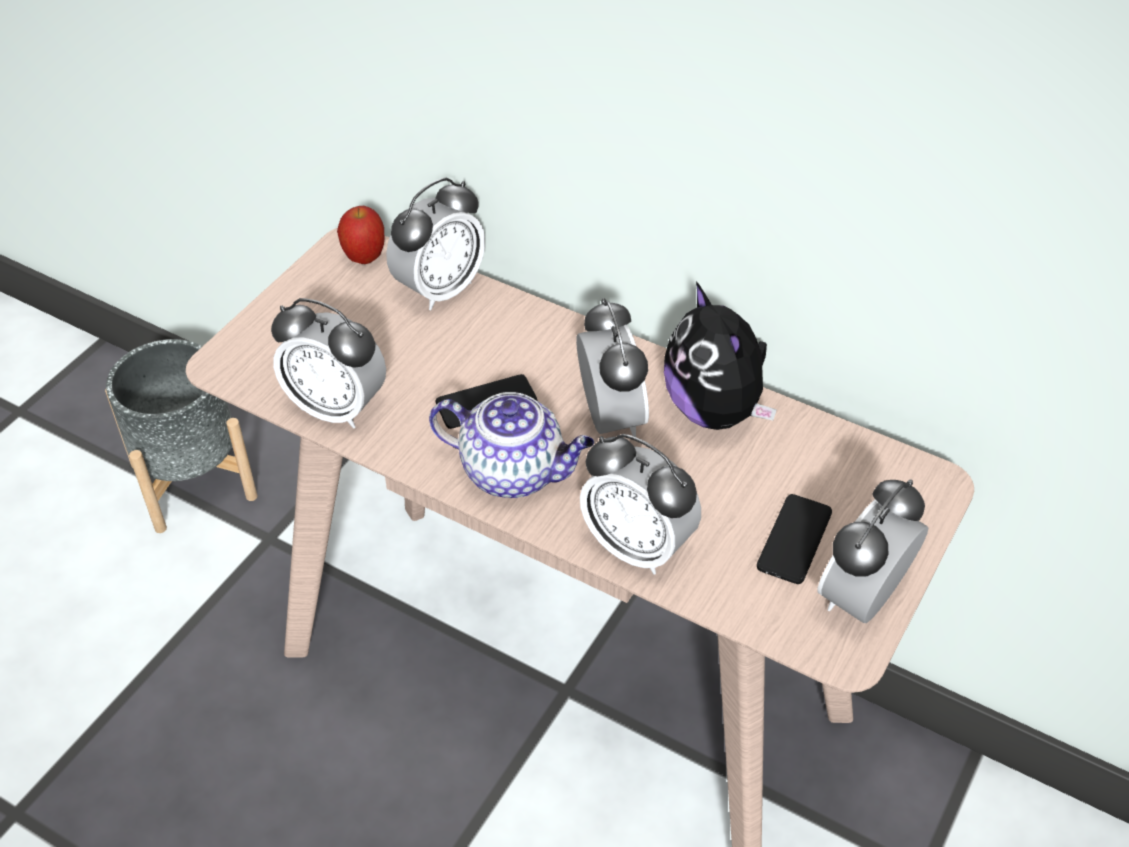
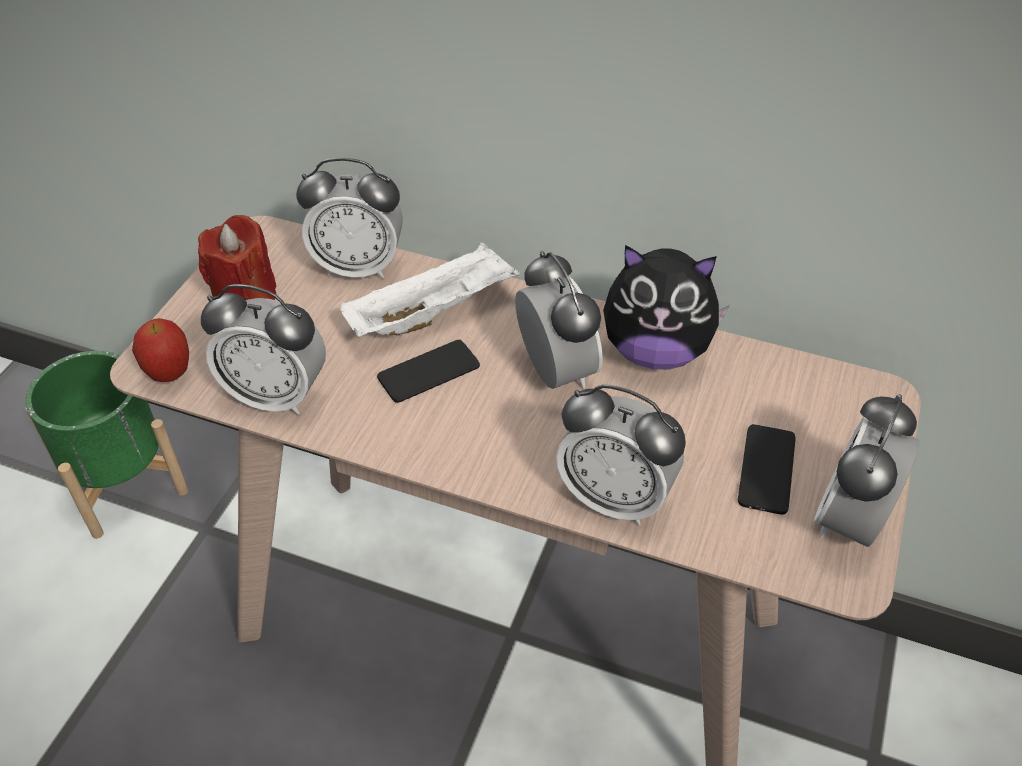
camera: 10 degrees left, 0 degrees up
(192, 481) = (123, 483): grey planter -> green planter
(324, 308) = (245, 298): none -> red candle
(364, 258) = (277, 245): apple -> apple (170, 374)
(439, 289) = (358, 267): alarm clock -> alarm clock turned 60 degrees clockwise
(503, 344) = (433, 312): none -> white tray
(514, 472) = (472, 438): teapot -> none
(715, 410) = (655, 351): plush toy -> plush toy turned 45 degrees counterclockwise

